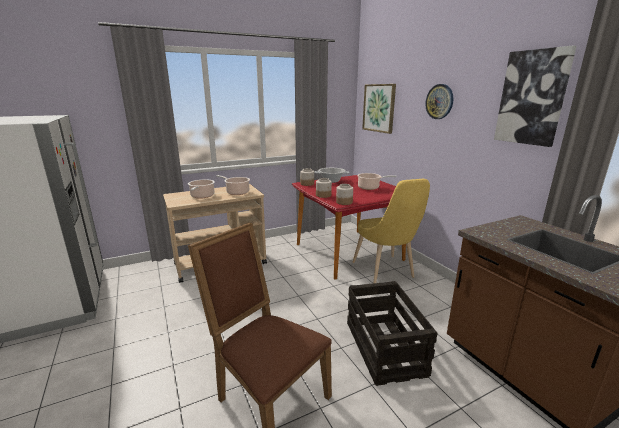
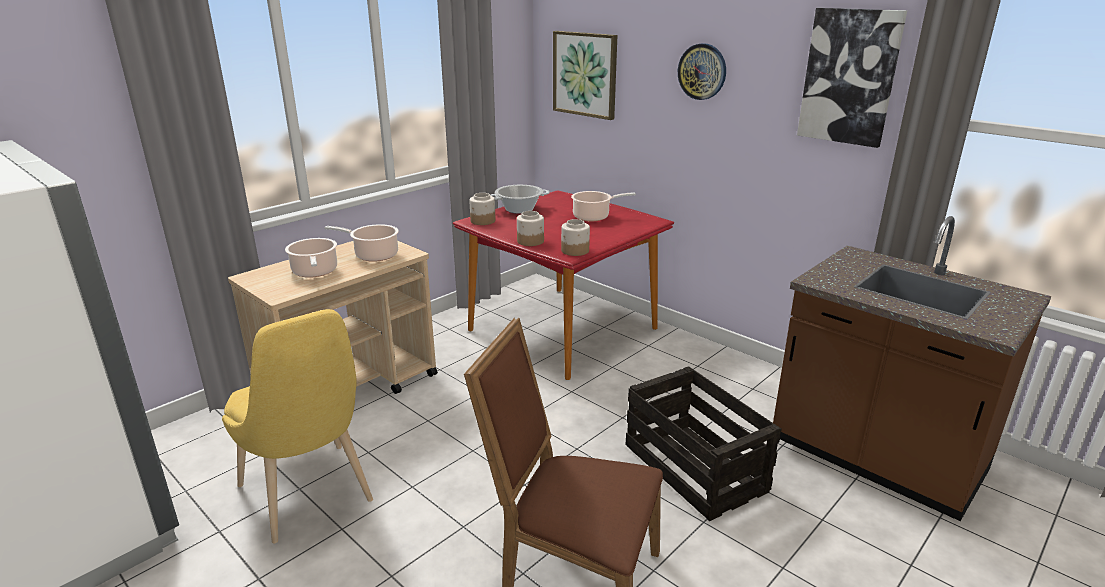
camera: 20 degrees left, 5 degrees up
(385, 272) = (637, 352): yellow chair -> yellow chair (310, 498)

